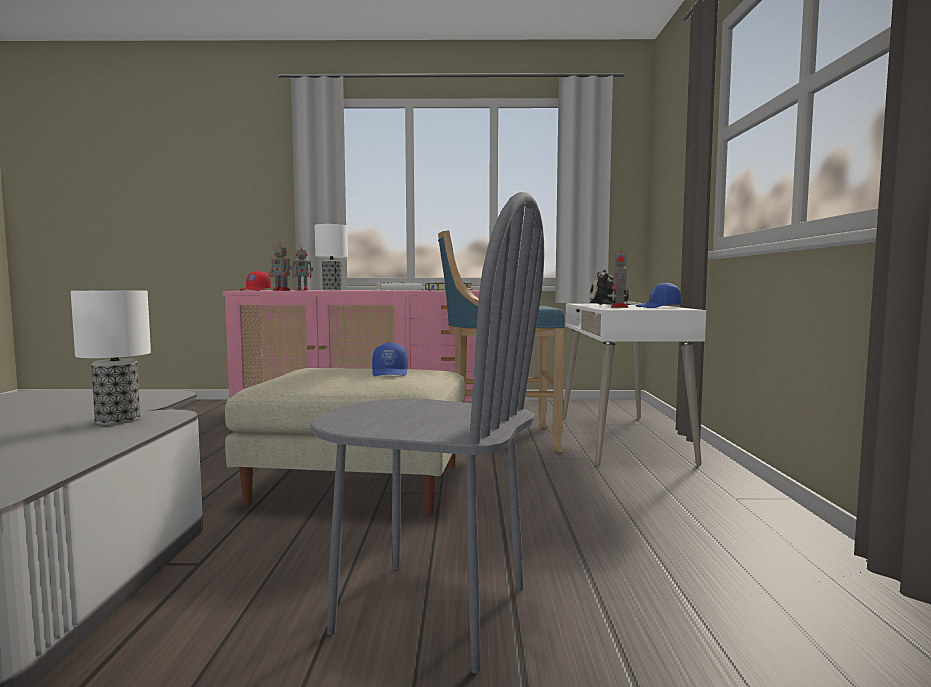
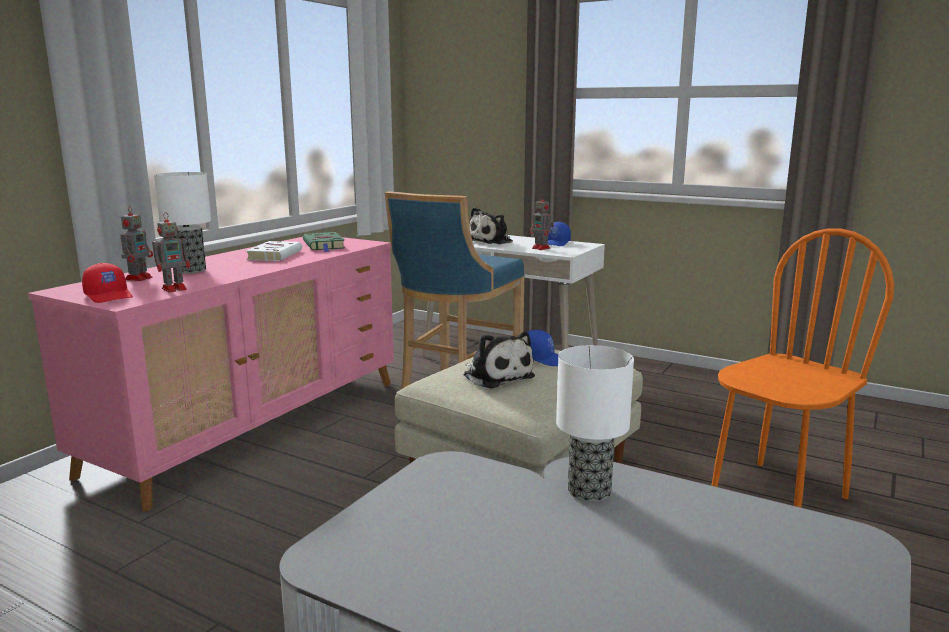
camera: 60 degrees left, 10 degrees up
(331, 371) = (496, 376): none -> plush toy
(431, 610) = (777, 495): grey chair -> orange chair

